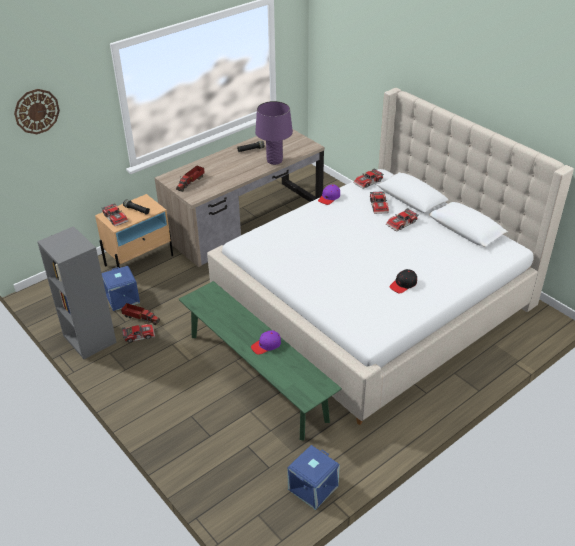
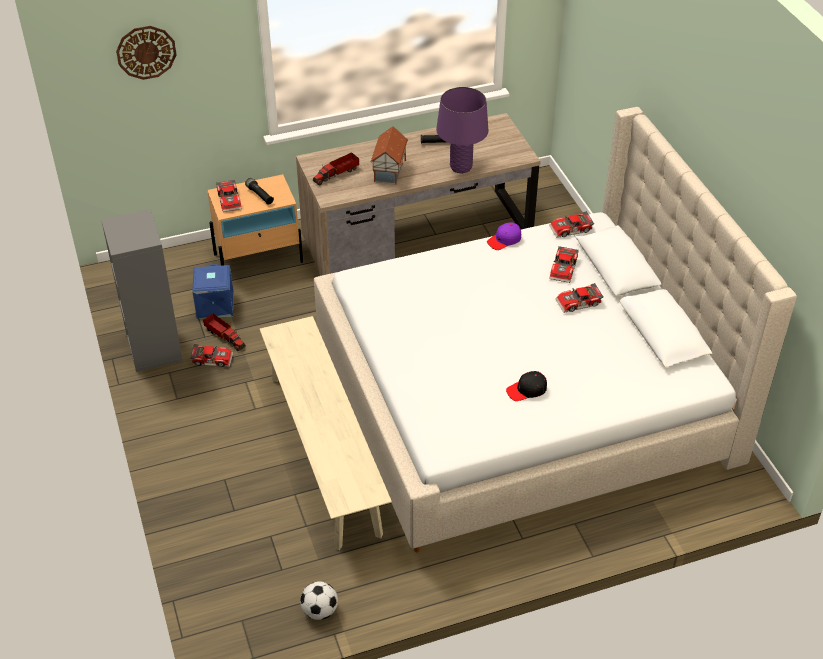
camera: 20 degrees right, 5 degrees up
(227, 173) = (390, 171): none -> toy house
(256, 376) = (324, 453): green bench -> beige bench
(266, 345) = (331, 420): purple cap -> none
(313, 488) = (320, 611): blue storage box -> football

